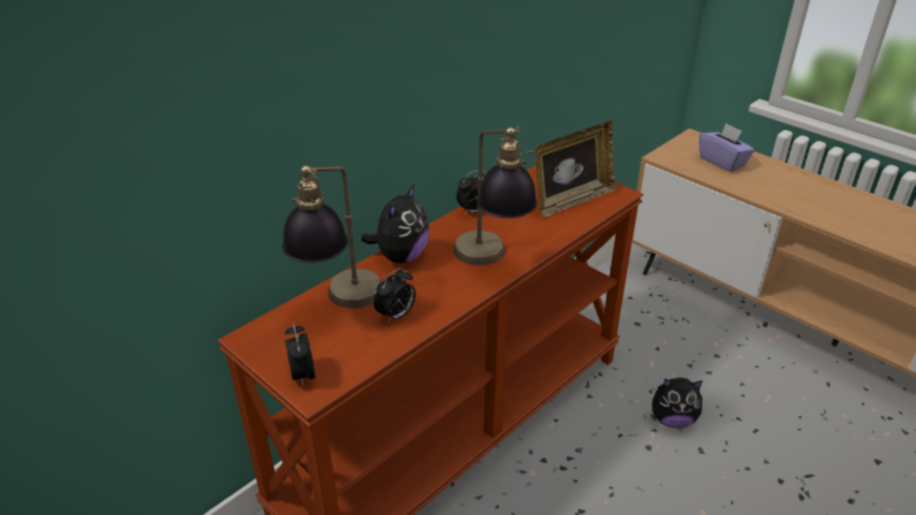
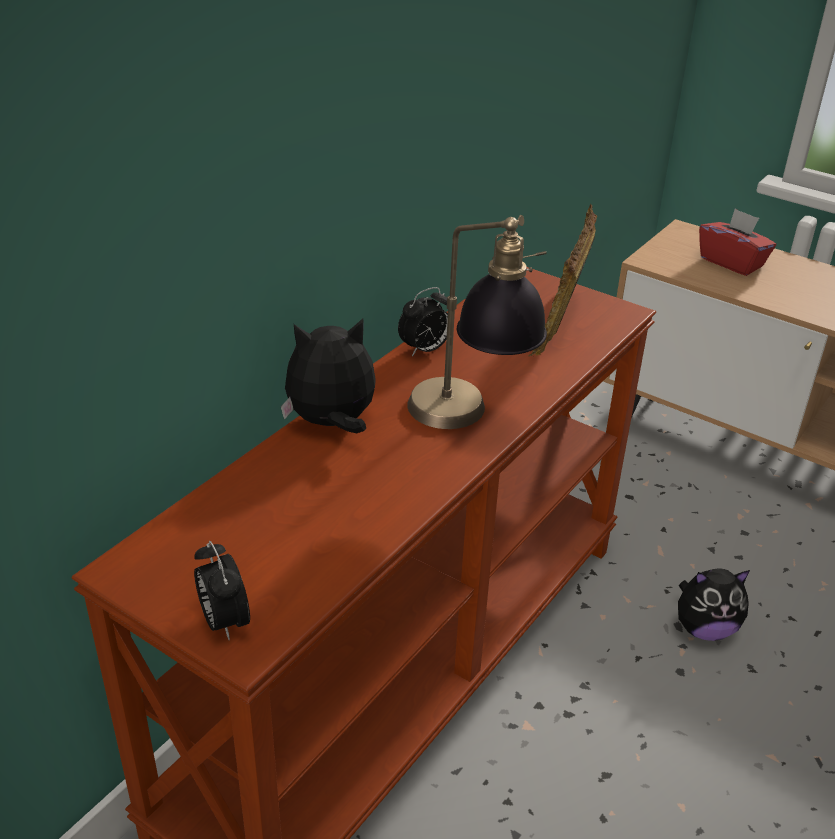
camera: 10 degrees left, 0 degrees up
(340, 304) = (256, 503): table lamp -> none
(396, 315) = (348, 514): alarm clock -> none
(400, 256) = (332, 424): plush toy -> plush toy turned 120 degrees counterclockwise
(571, 201) = (560, 326): picture frame -> picture frame turned 150 degrees clockwise
(722, 161) = (732, 262): purple tissue box -> red tissue box

